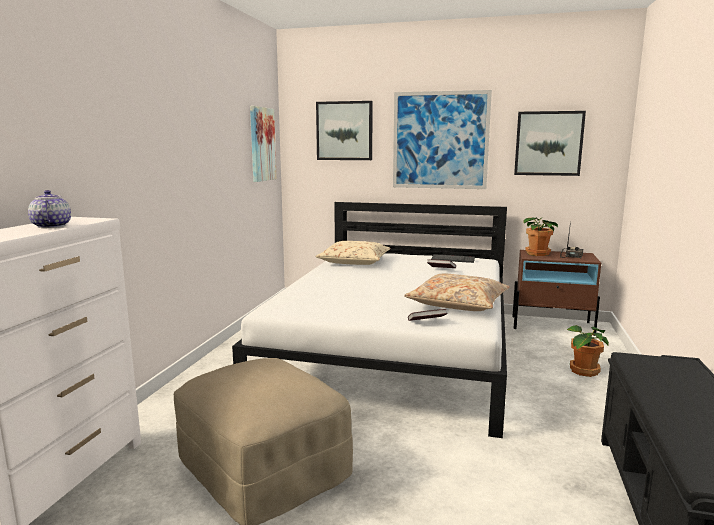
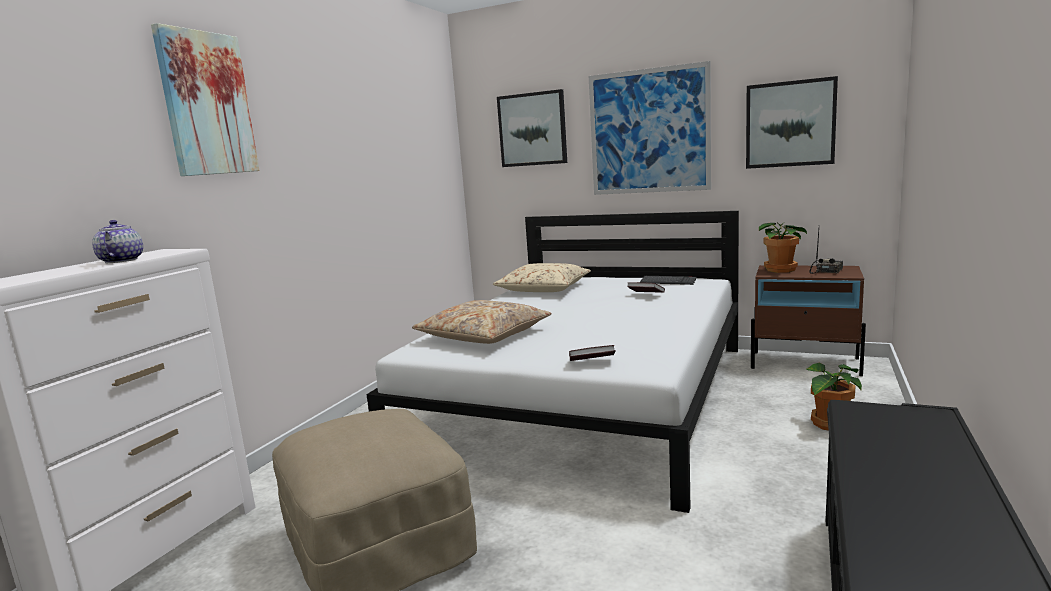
camera: 10 degrees right, 0 degrees up
(262, 144) = (432, 153): picture -> picture (206, 104)
(458, 304) = (645, 338): beige pillow -> beige pillow (484, 335)

